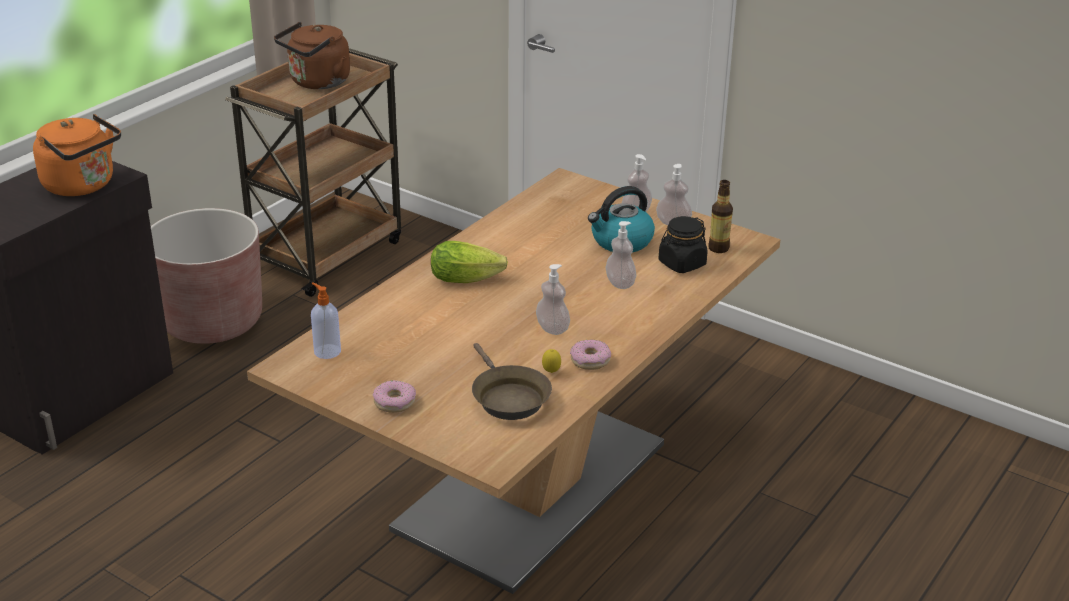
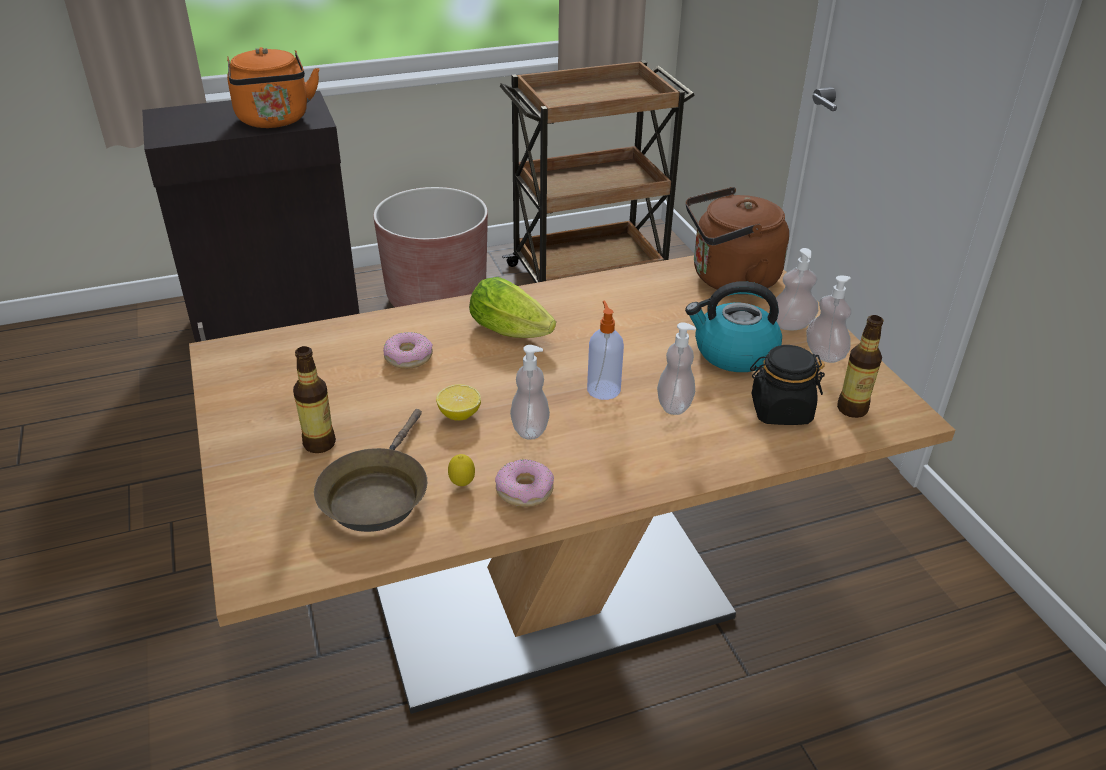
camera: 35 degrees right, 5 degrees up
(317, 83) = (602, 93): brown kettle -> brown kettle (729, 279)
(326, 351) = (279, 353): soap dispenser -> soap dispenser (603, 389)
(394, 402) = (262, 441): donut -> donut (408, 357)
(434, 388) = (319, 443): none -> bottle
(499, 338) = (459, 414): none -> lemon

